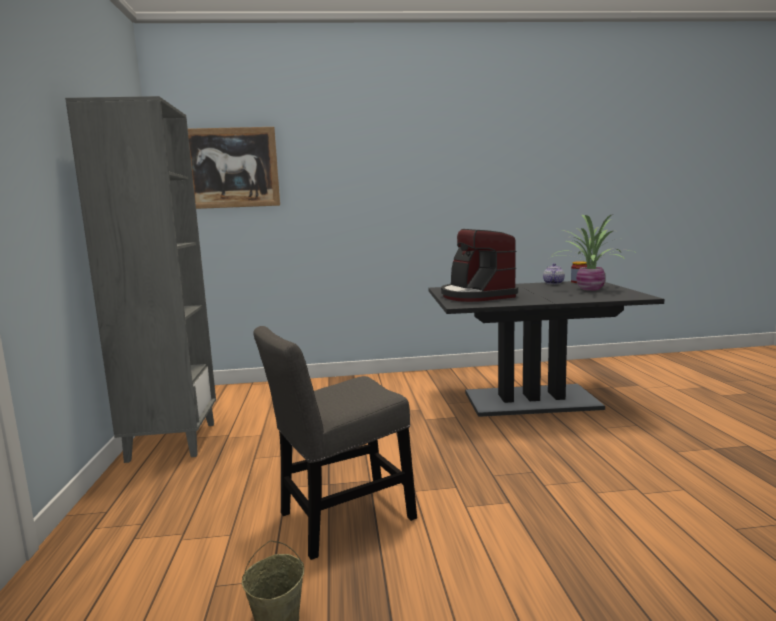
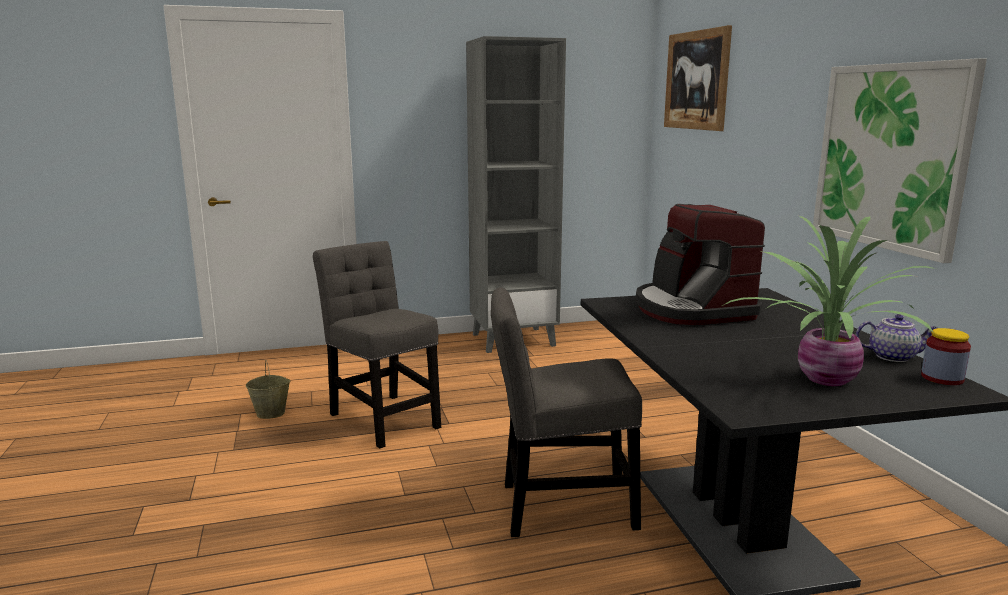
camera: 80 degrees right, 5 degrees up
(441, 206) = (890, 156): none -> picture
(476, 296) = (691, 309): coffee machine -> coffee machine turned 75 degrees counterclockwise
(520, 442) = (560, 507): none -> grey chair

